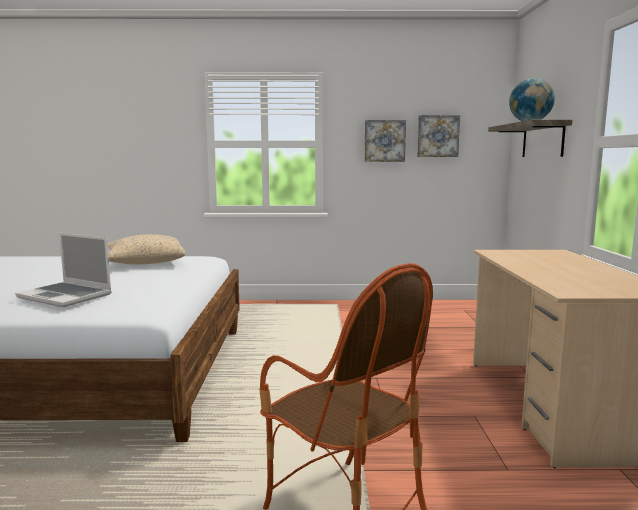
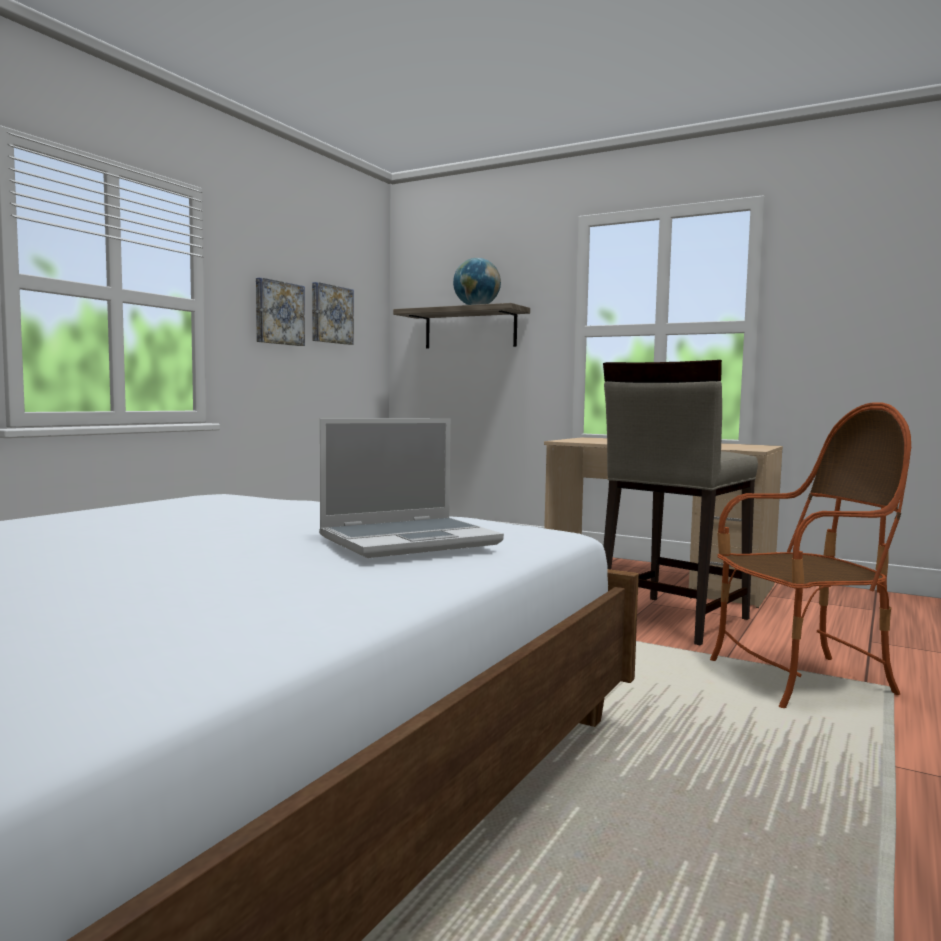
camera: 60 degrees left, 5 degrees down
(145, 262) = (172, 510): beige pillow -> none
(439, 431) = (671, 619): none -> beige stool

